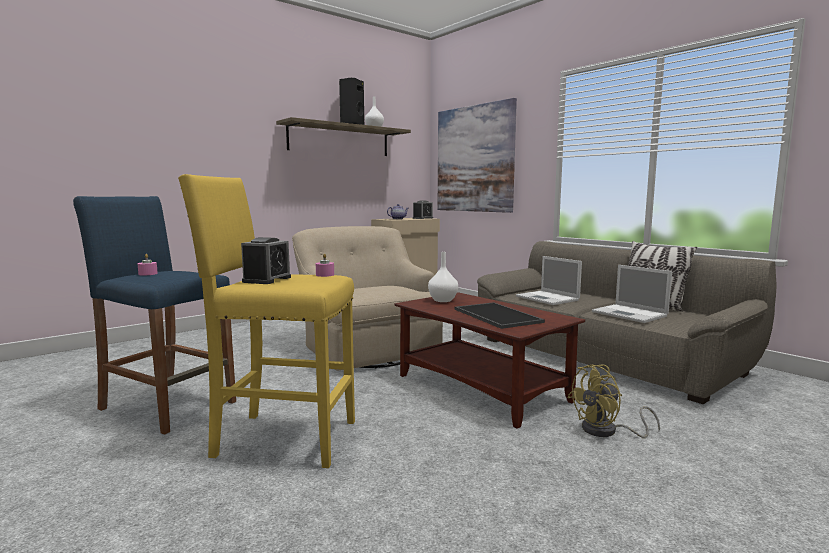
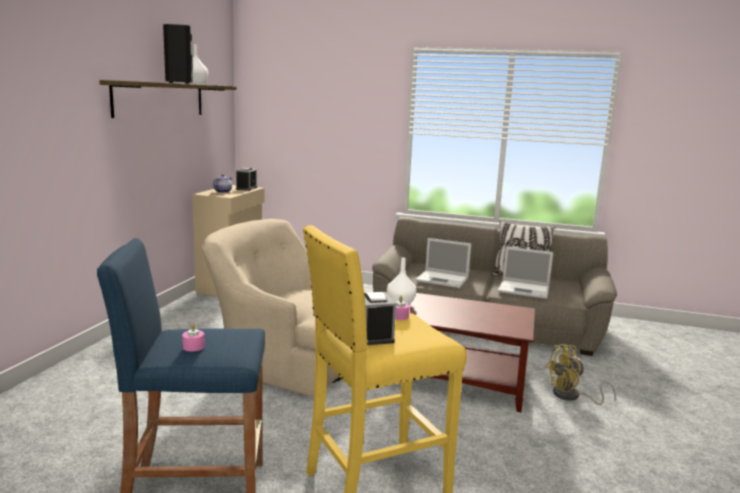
camera: 35 degrees left, 5 degrees up
(474, 159) = (303, 121): picture -> none
(495, 315) = (474, 317): tray -> none
(607, 431) = (572, 396): yellow fan -> yellow fan turned 45 degrees clockwise

